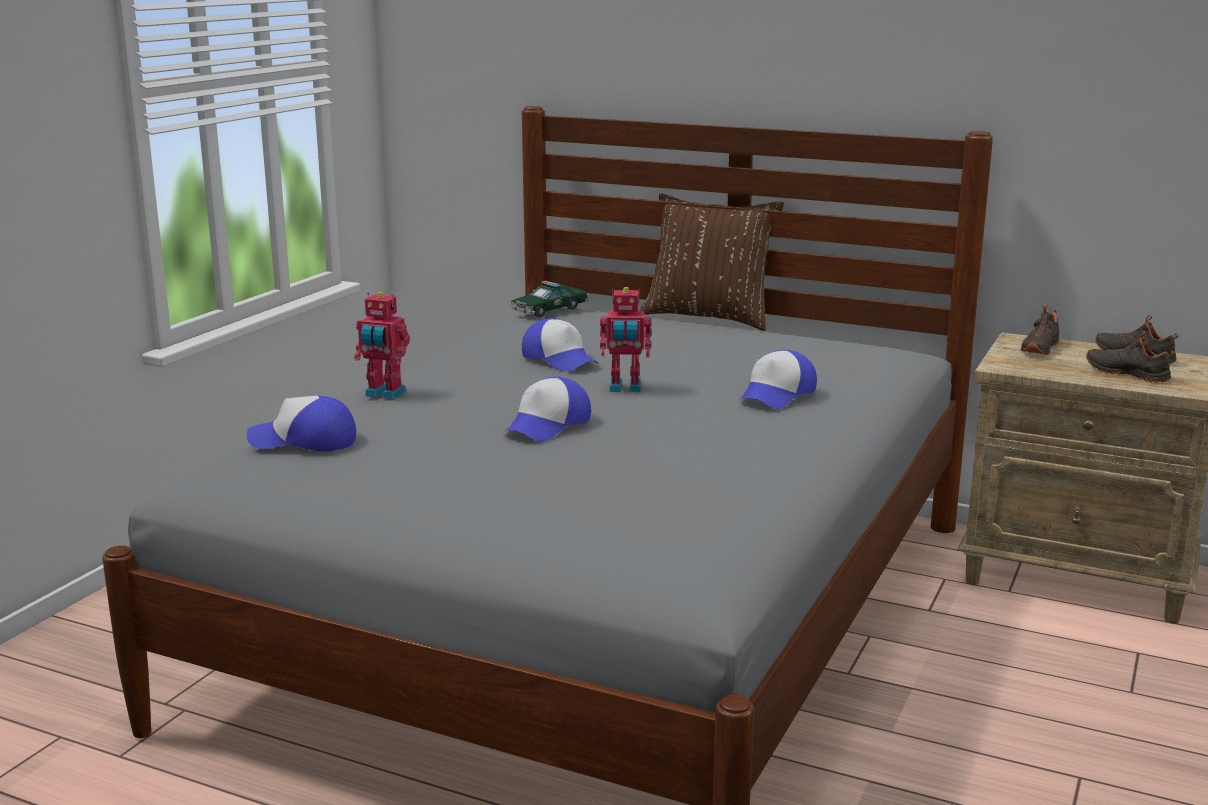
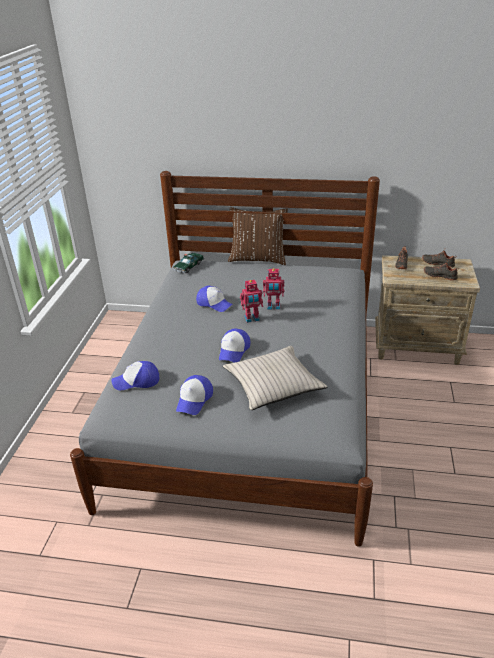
camera: 15 degrees left, 15 degrees up
(384, 394) = (152, 341): toy robot -> toy robot (273, 307)
(595, 484) = (273, 385): none -> beige pillow
(777, 395) = (314, 312): cap -> cap (194, 399)

